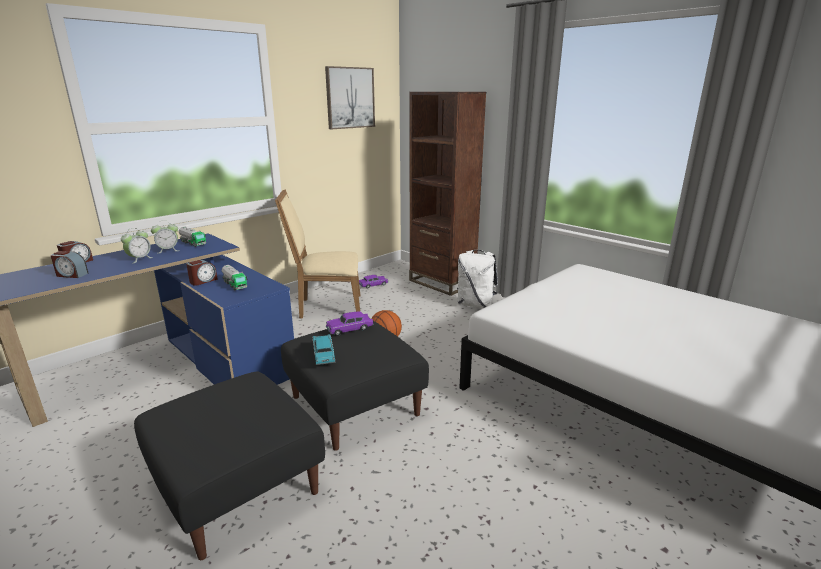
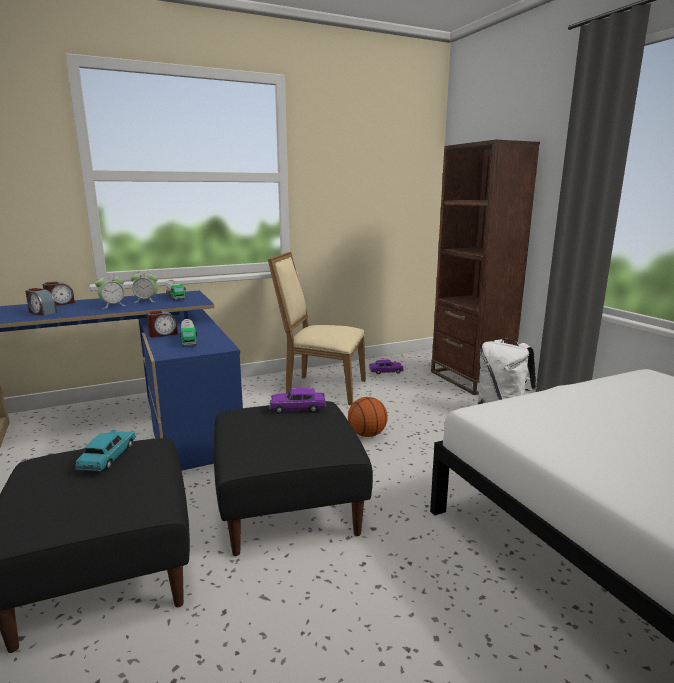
camera: 20 degrees right, 5 degrees down
(323, 355) = (247, 433): turquoise toy car -> turquoise toy car (108, 458)
(350, 98) = (380, 157): picture -> none

